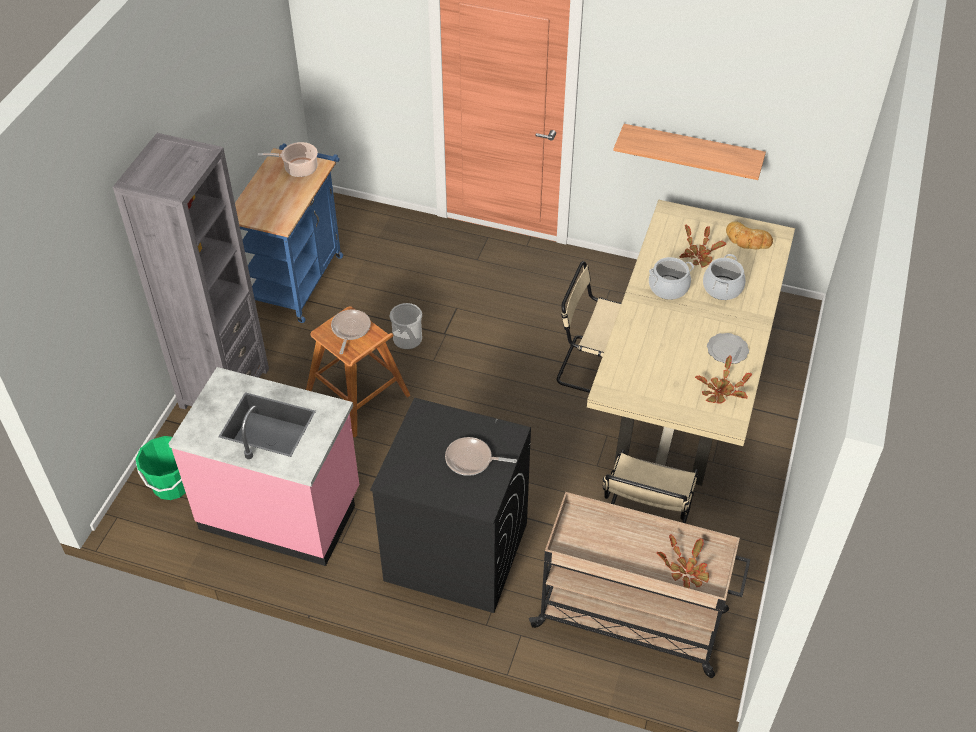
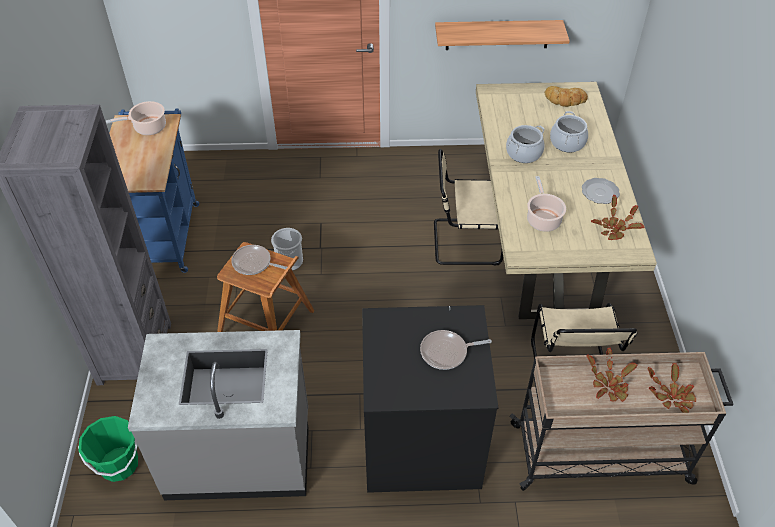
camera: 20 degrees left, 0 degrees up
(281, 509) = (239, 454): pink counter -> grey counter
(350, 330) = (254, 263): frying pan -> frying pan turned 60 degrees counterclockwise
(650, 361) = (543, 219): none -> cooking pot
(699, 255) = (534, 121): potted plant -> potted plant (609, 384)

